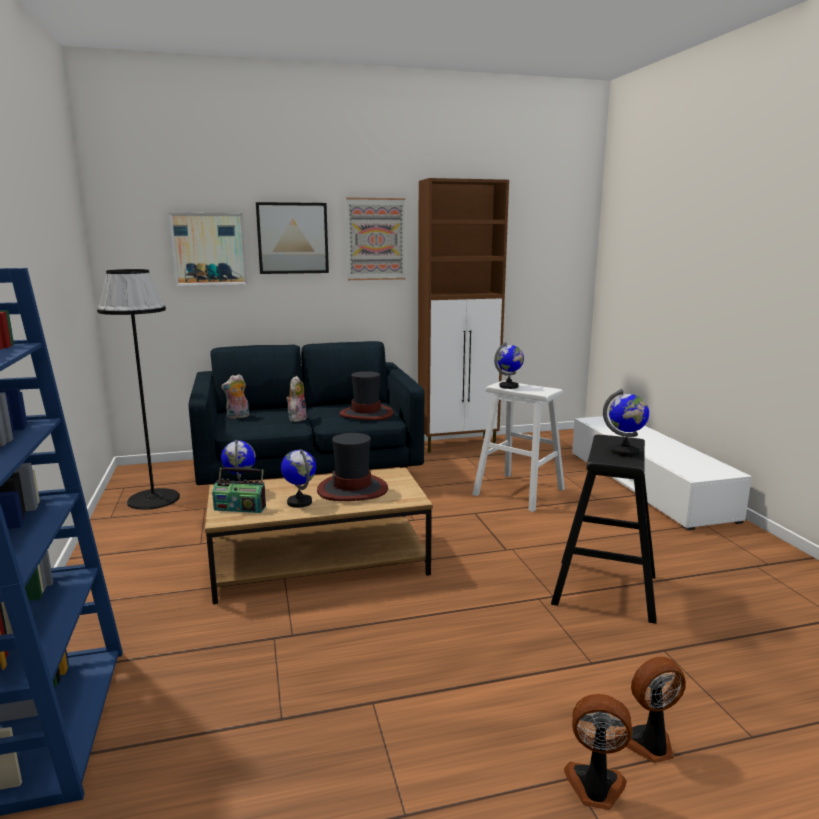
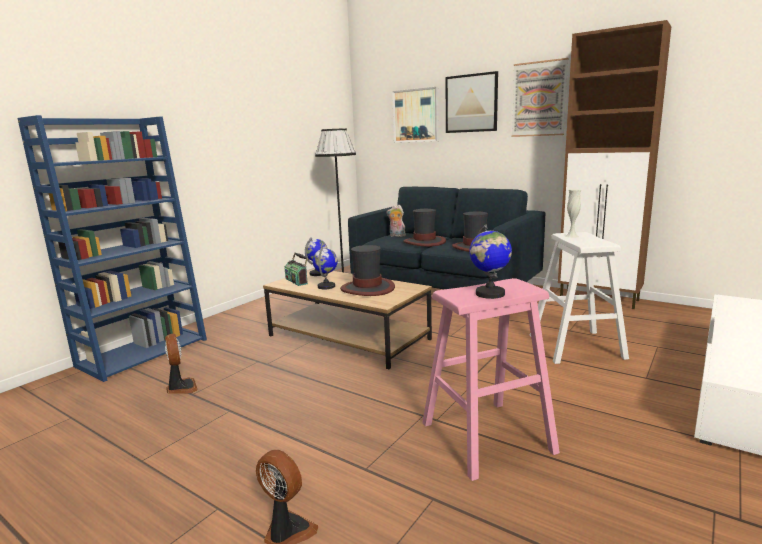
camera: 50 degrees right, 0 degrees up
(296, 418) = (424, 242): plush toy -> hat
(509, 386) = (571, 236): globe -> white vase
(595, 787) = (214, 522): fan -> fan (181, 388)
(605, 589) = (486, 437): black stool -> pink stool

